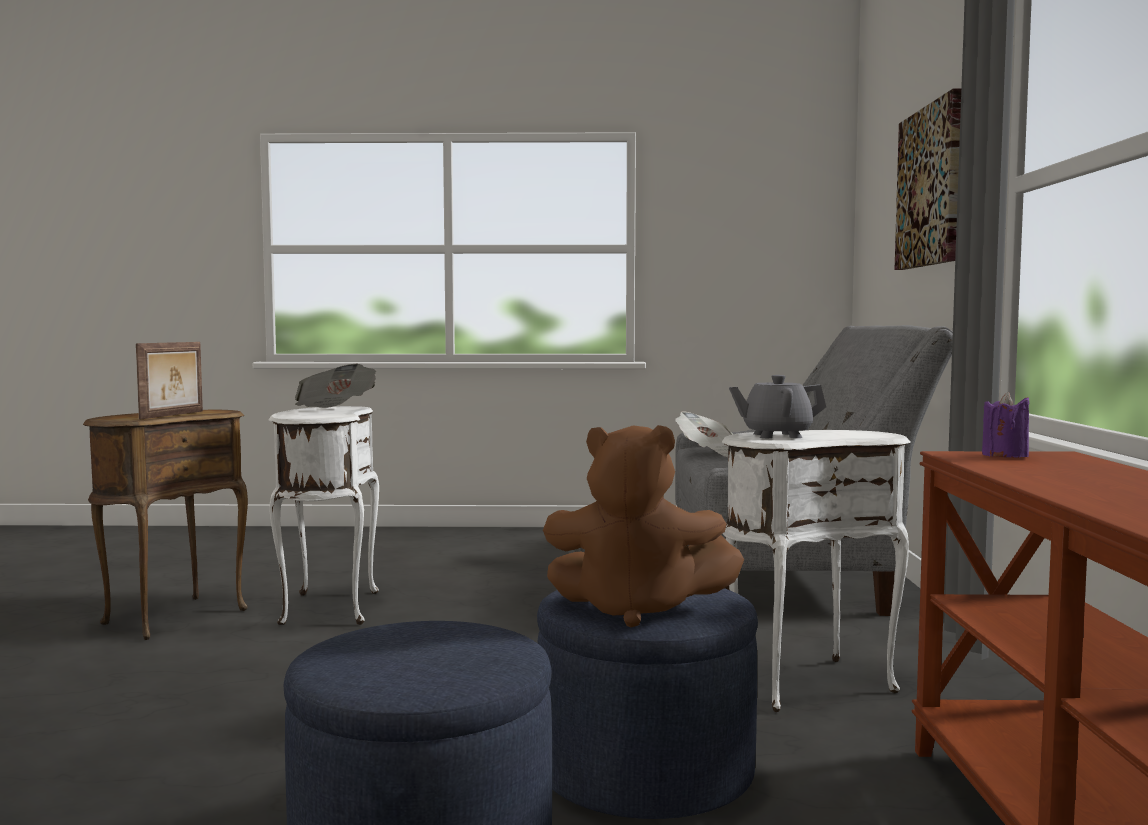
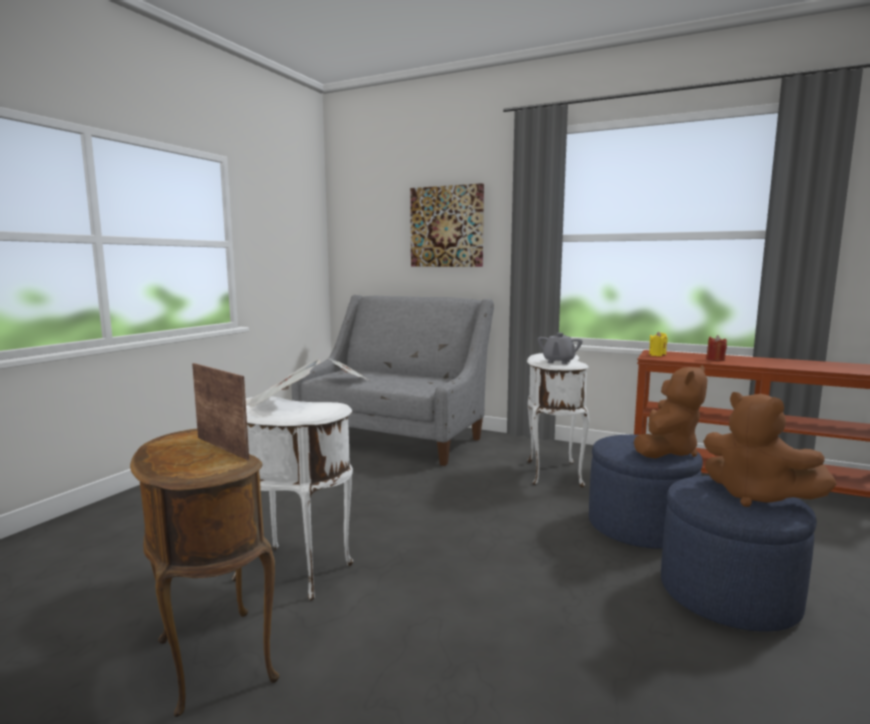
camera: 65 degrees left, 5 degrees up
(423, 662) = (756, 496): none -> brown plush toy
(1004, 455) = (657, 355): purple candle -> yellow candle
(1062, 477) = (715, 359): none -> red candle

